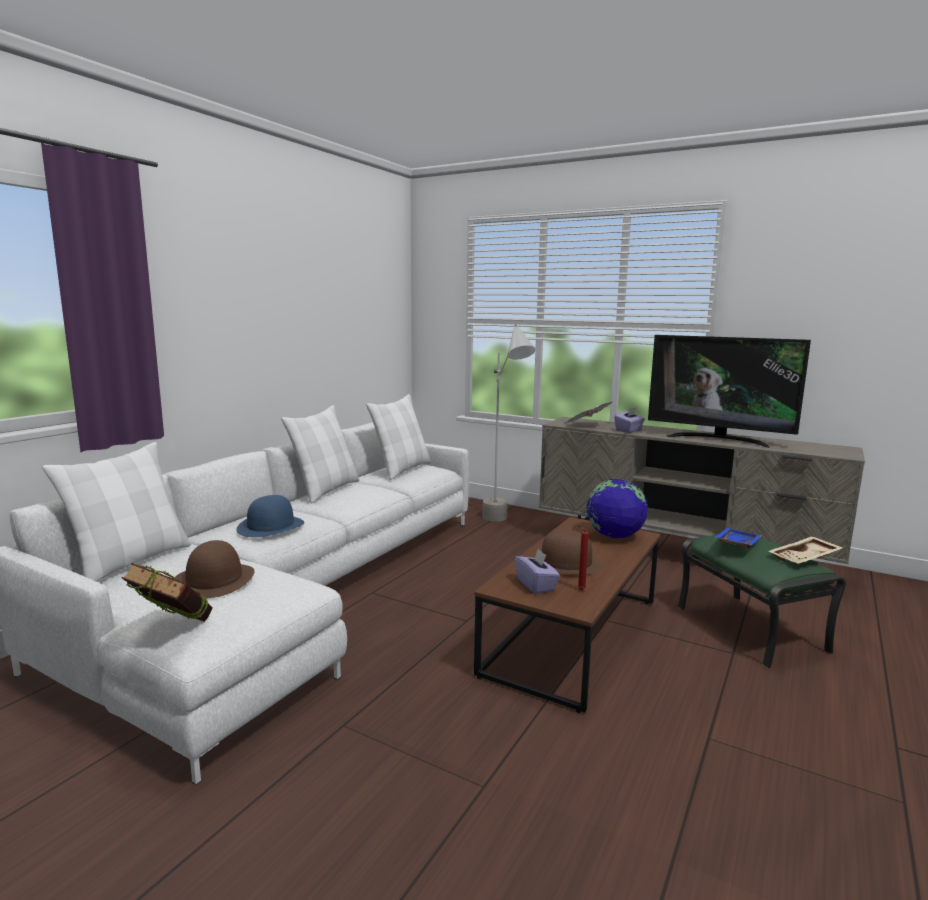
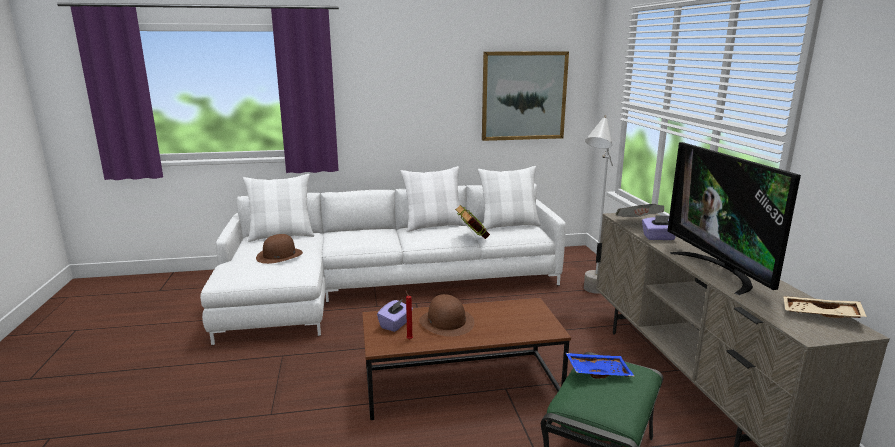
camera: 50 degrees right, 5 degrees up
(173, 630) = (225, 270): book -> book (472, 238)
(270, 526) = (356, 238): blue hat -> none
(356, 315) = (524, 96): none -> picture
(614, 536) = (528, 322): globe -> none
(805, 558) = (621, 411): beige tray -> beige tray (820, 315)

